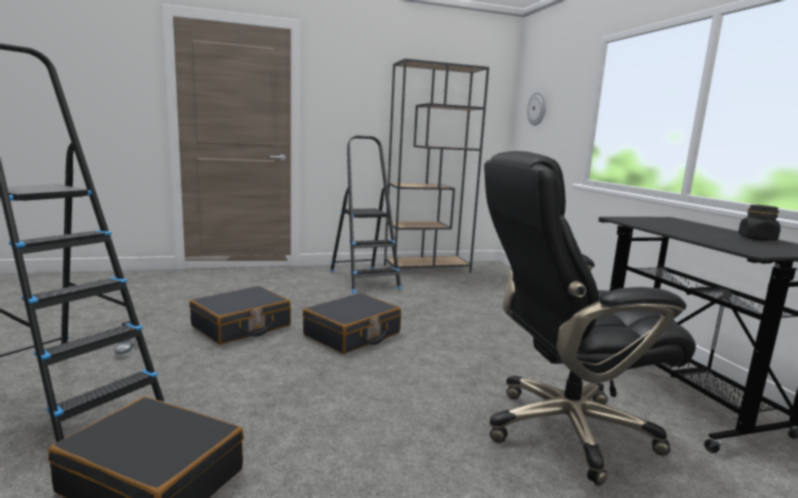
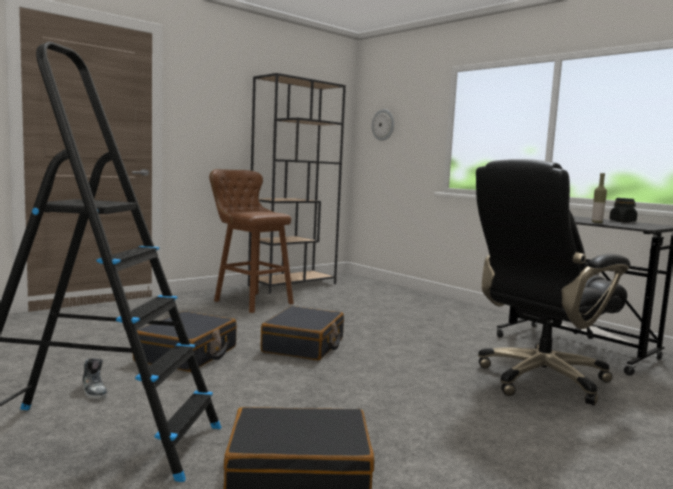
camera: 25 degrees left, 5 degrees down
(364, 280) = (248, 300): black step ladder -> brown stool
(702, 237) = (597, 222): none -> bottle

